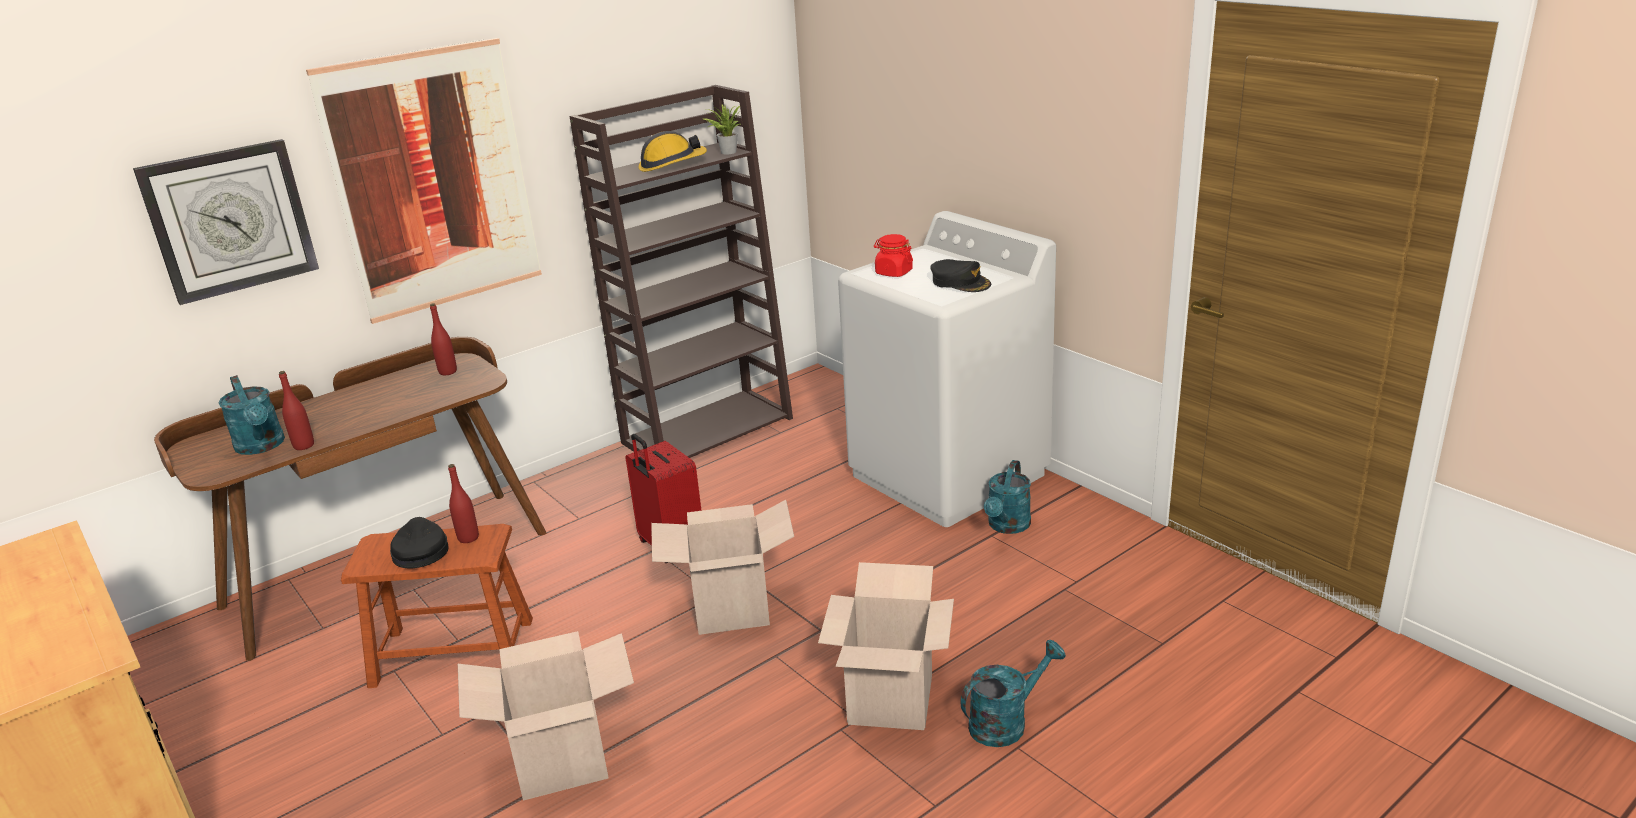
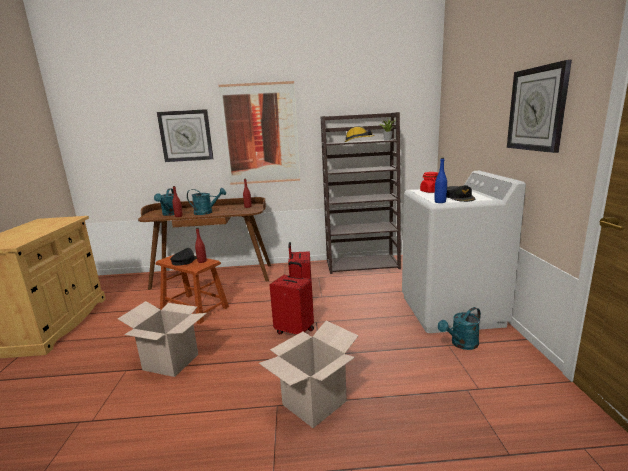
camera: 35 degrees right, 10 degrees down
(731, 609) = (295, 331): cardboard box -> red suitcase
(946, 300) = (440, 202): none -> blue bottle
(1006, 722) = (359, 449): turquoise watering can -> turquoise watering can (207, 212)
(1060, 124) = (537, 109): none -> wall clock

